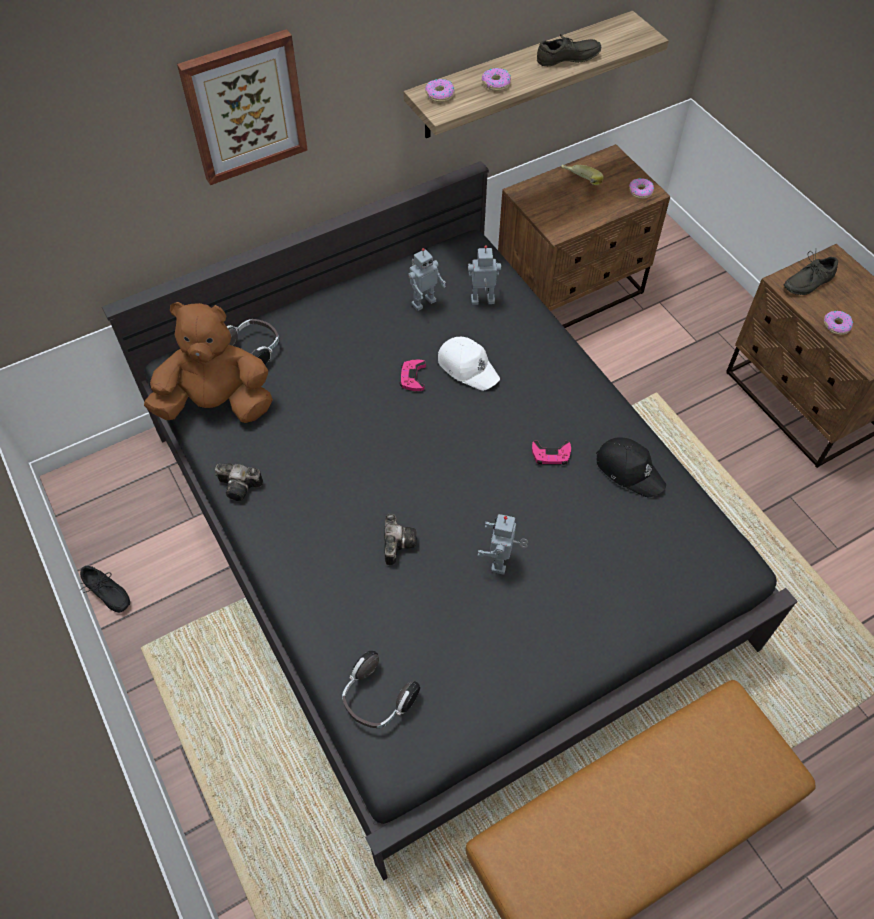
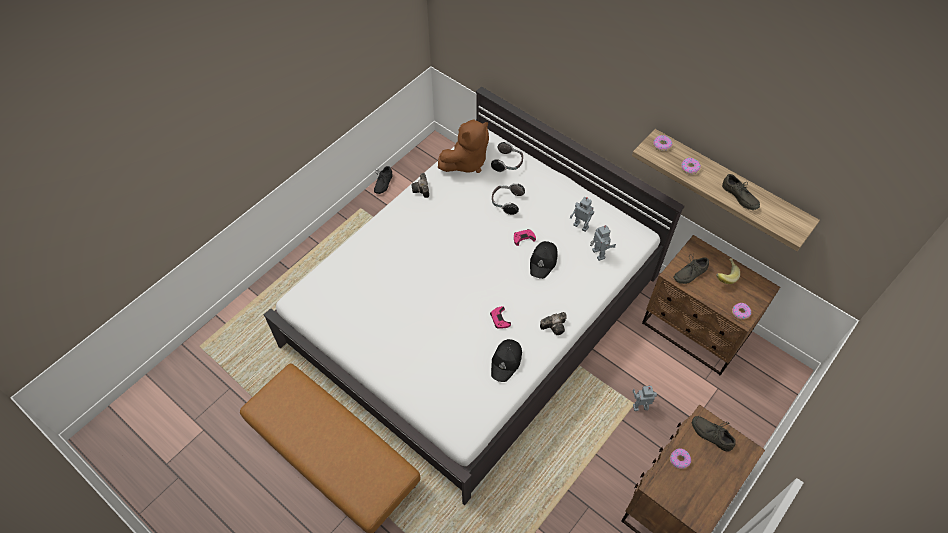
camera: 70 degrees right, 0 degrees up
(217, 404) = (466, 162): brown plush toy -> brown plush toy turned 75 degrees clockwise
(244, 107) = (574, 63): picture -> none
(377, 699) = (326, 283): headphones -> headphones (506, 202)
(397, 542) = (414, 264): camera -> camera (555, 326)
(436, 532) = (475, 310): black bed -> white bed
(468, 367) = (543, 261): white cap -> black cap
(502, 562) = (421, 314): toy robot -> toy robot (640, 408)
(562, 215) = (689, 273): none -> grey shoe

